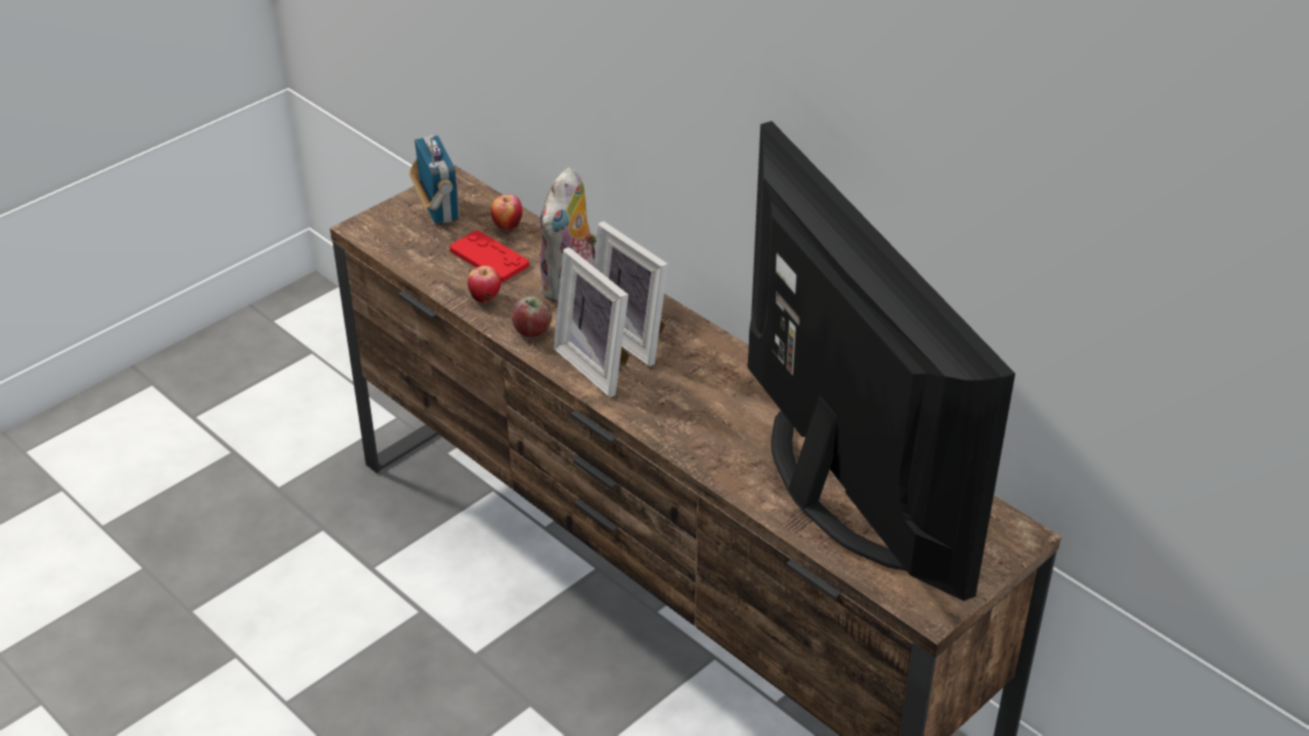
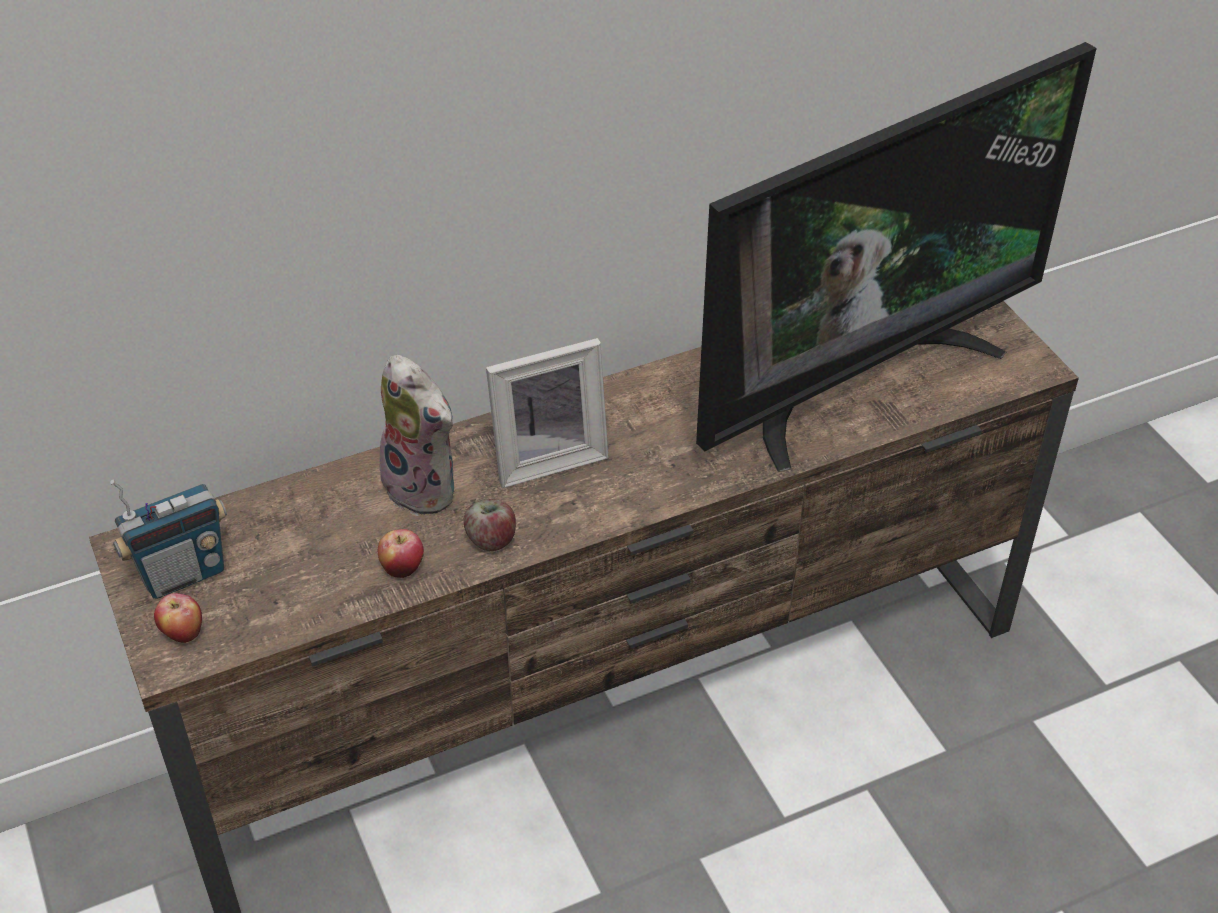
camera: 70 degrees left, 5 degrees up
(438, 210) = (183, 574): radio -> radio turned 150 degrees clockwise
(489, 258) = (321, 547): red game controller -> none
(507, 226) = (265, 515): apple -> apple (183, 634)
(598, 365) = (583, 498): picture frame -> none
(833, 491) = (860, 380): television -> television turned 150 degrees clockwise

